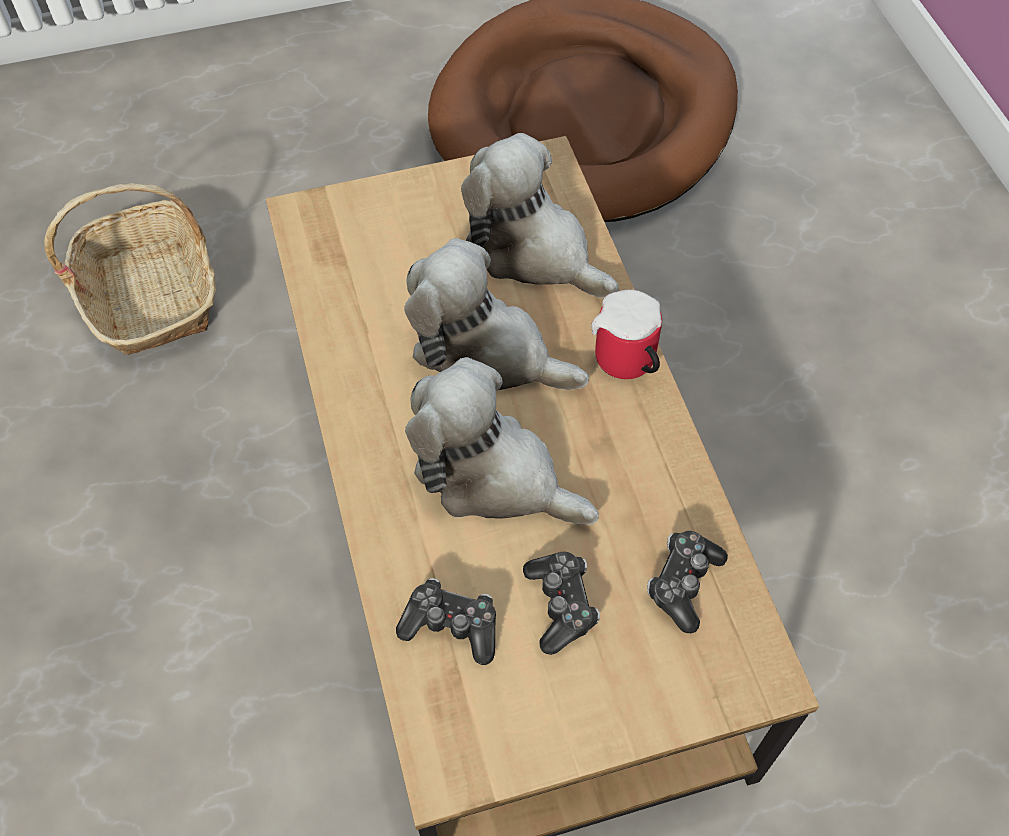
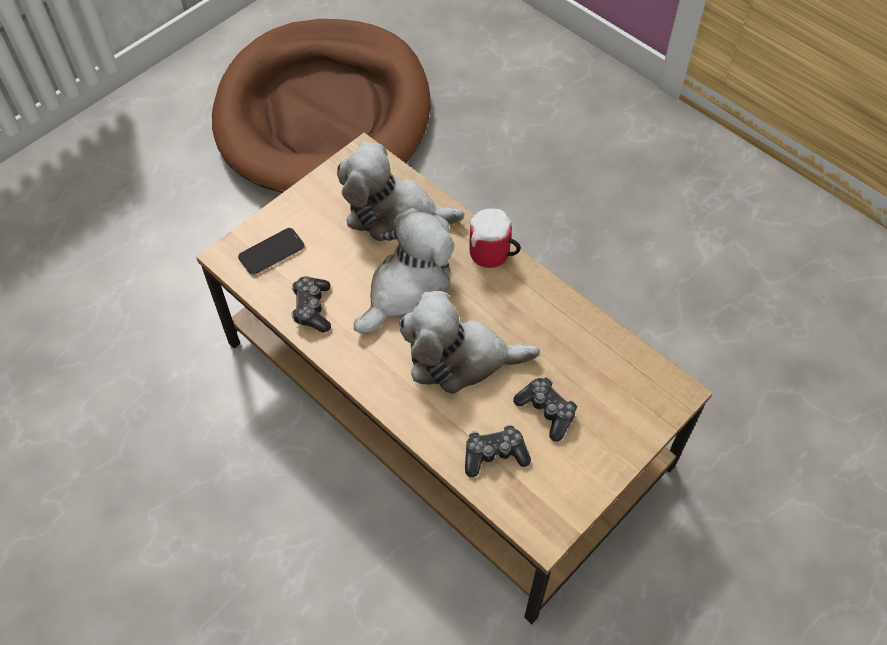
camera: 30 degrees left, 0 degrees up
(151, 294) = (100, 366): basket -> none
(354, 232) = (271, 252): none -> phone
(486, 353) = (407, 289): plush toy -> plush toy turned 135 degrees clockwise
(683, 583) = (604, 365): game controller -> game controller (312, 308)

